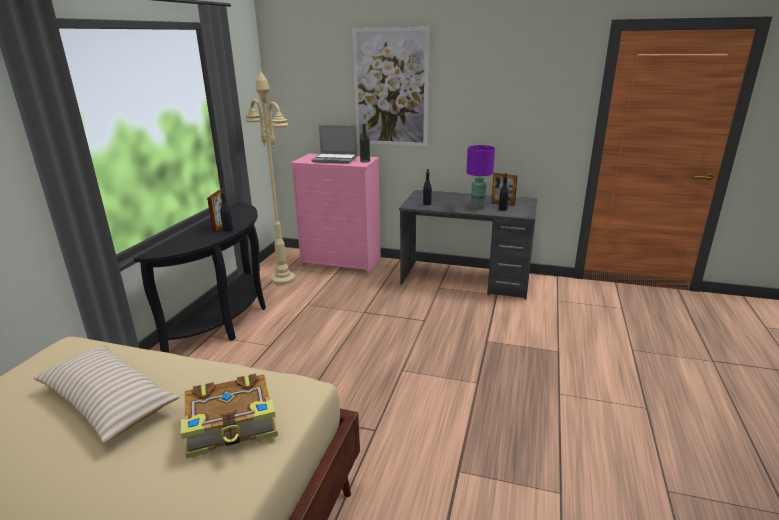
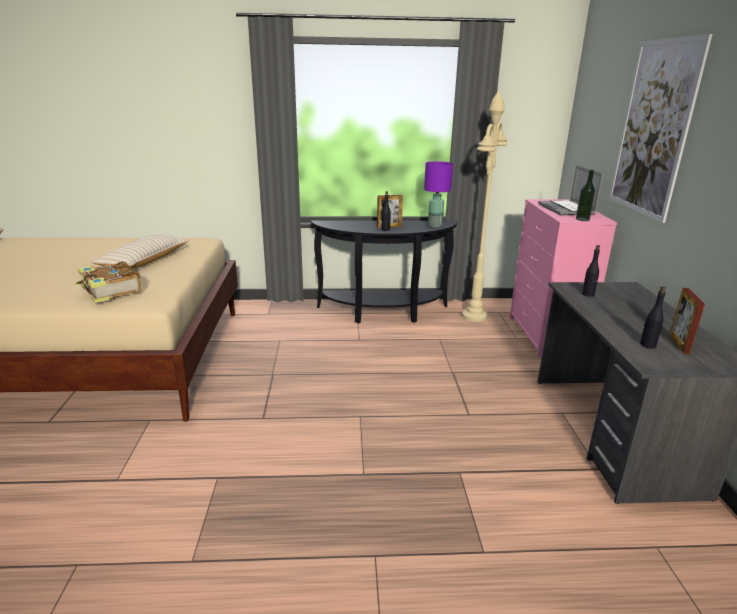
camera: 70 degrees right, 0 degrees up
(477, 207) = (625, 326): purple table lamp -> purple table lamp (435, 226)

